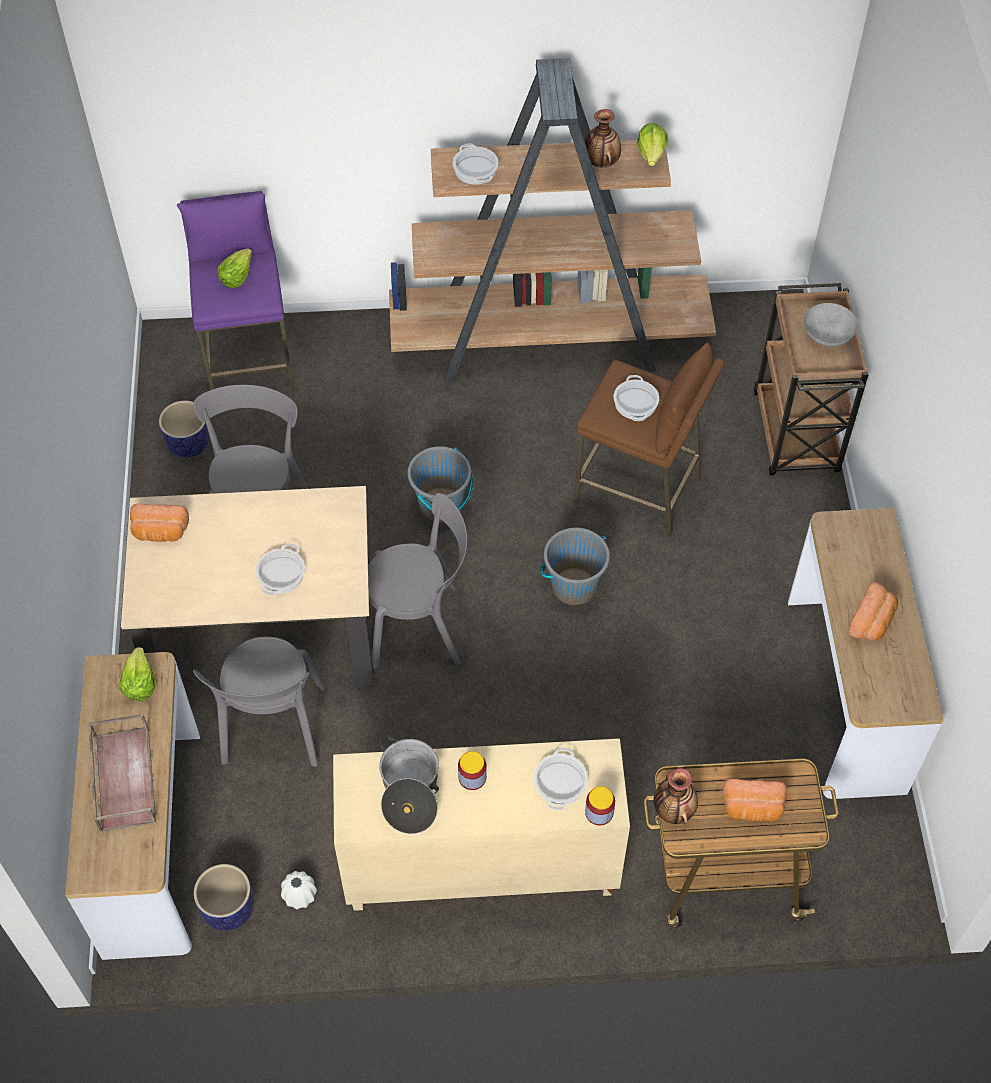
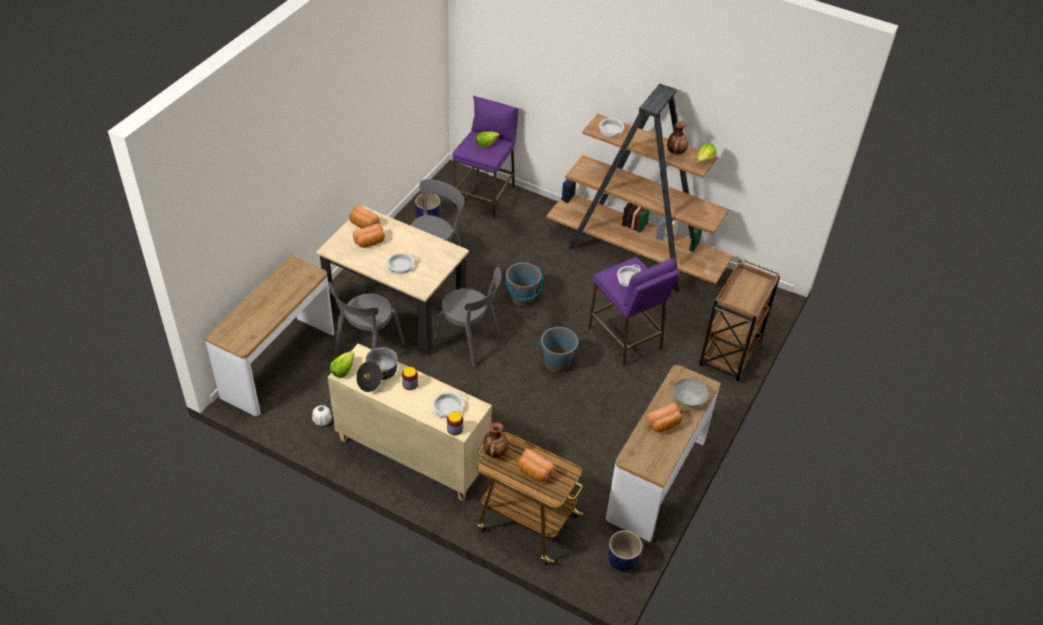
camera: 30 degrees right, 10 degrees down
(123, 778) = (265, 307): brown tray -> none
(139, 683) = (303, 275): lettuce -> lettuce (342, 369)
(198, 559) = (370, 242): none -> bread
(228, 909) = (287, 409): planter -> planter (622, 560)
(638, 489) = (625, 338): brown stool -> purple stool
(828, 336) = (752, 293): grey bowl -> grey bowl (689, 400)

